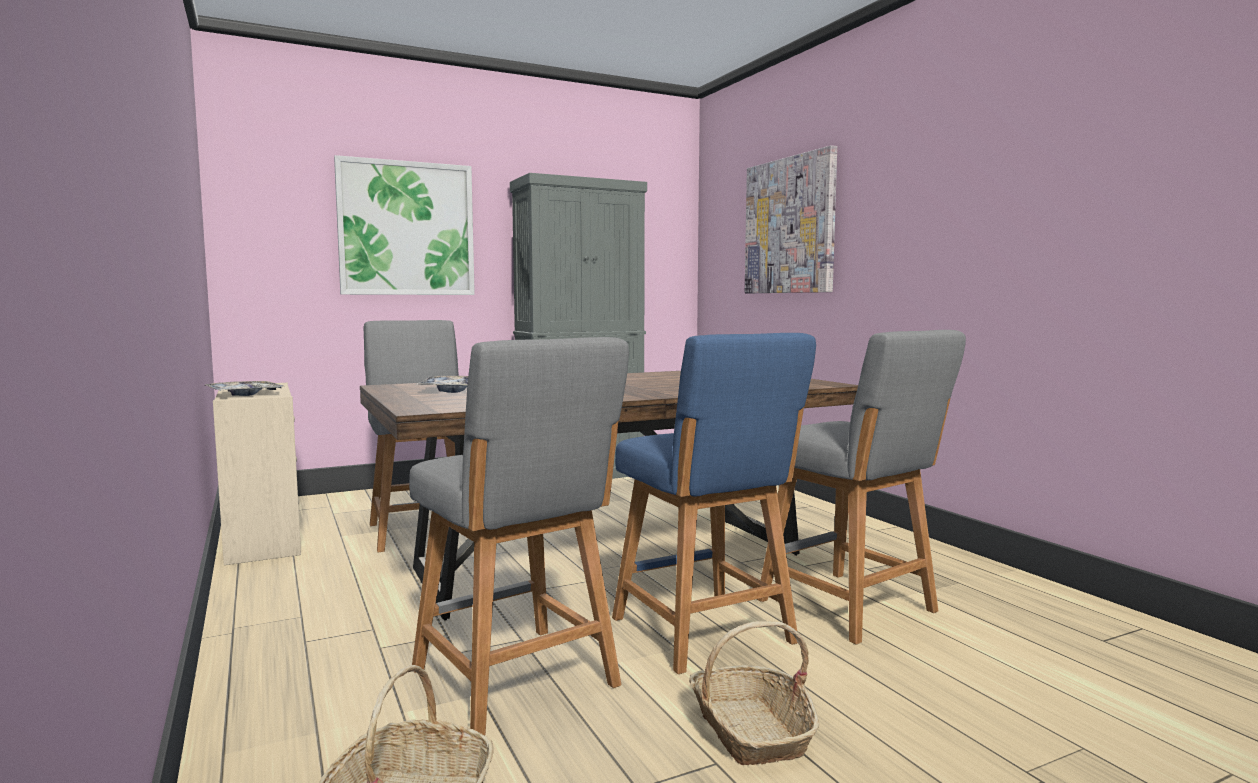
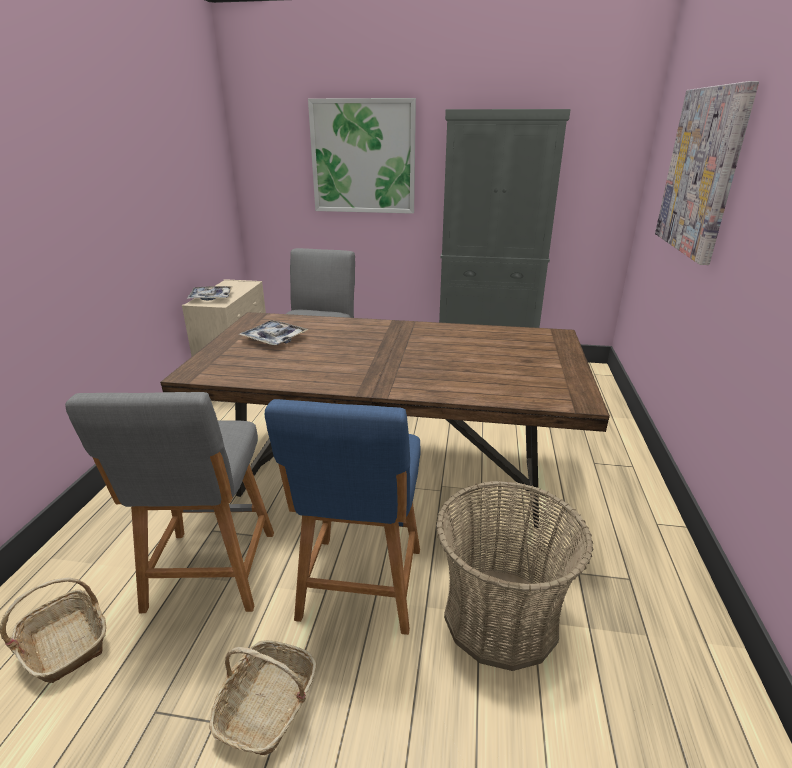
camera: 35 degrees right, 20 degrees up
(853, 608) = (500, 617): grey stool -> basket

